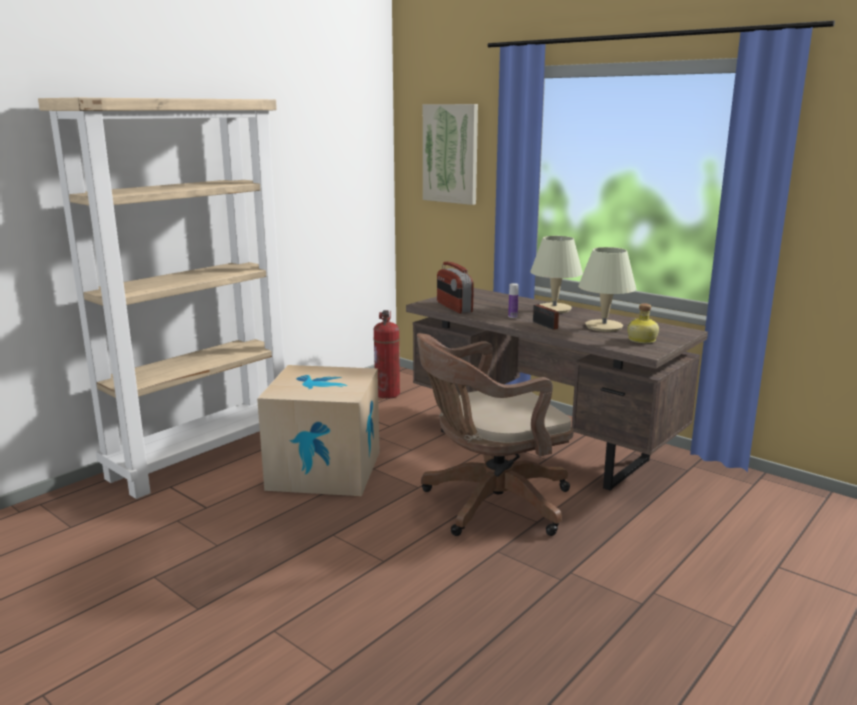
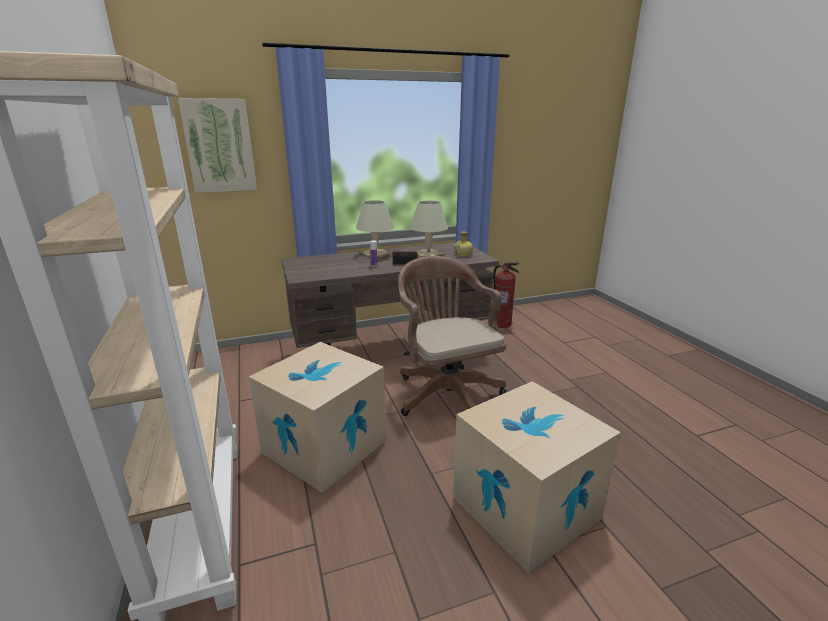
camera: 60 degrees left, 5 degrees up
(323, 605) = (525, 507): none -> cardboard box
(387, 394) = (231, 374): fire extinguisher -> fire extinguisher (501, 324)
(454, 307) = (324, 273): radio -> none
(489, 504) = (446, 392): brown office chair -> brown office chair turned 150 degrees clockwise

